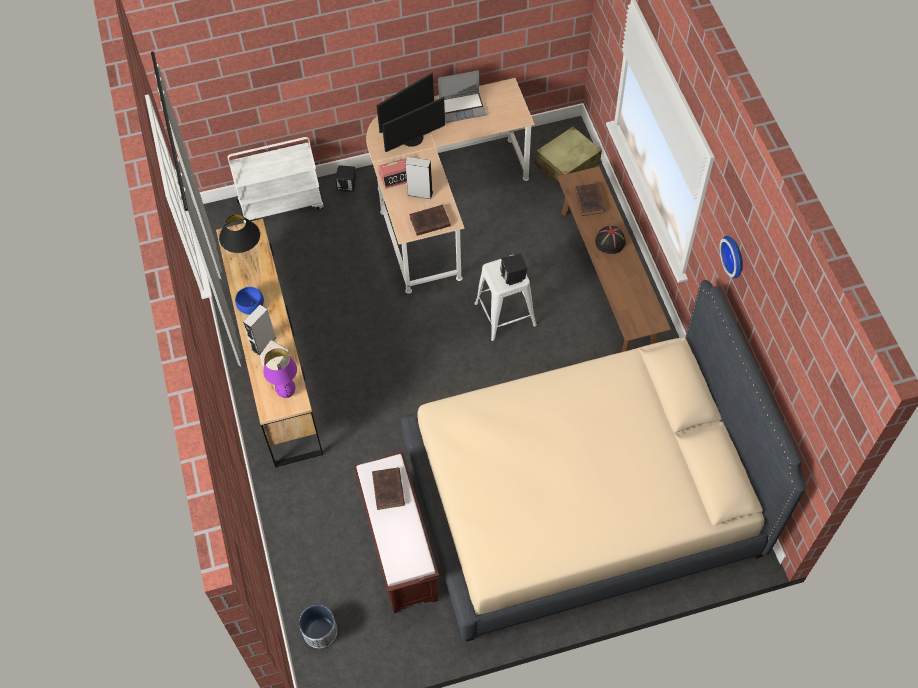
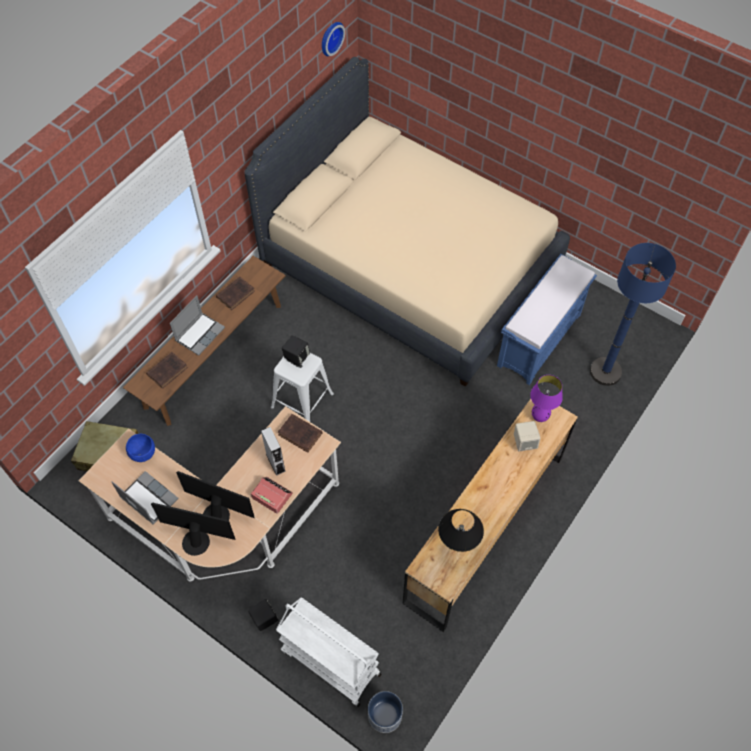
camera: 130 degrees left, 0 degrees up
(251, 306) = (495, 504): blue bowl -> blue bowl (142, 453)
(263, 343) = (517, 467): grey speaker -> none
(316, 579) = (605, 372): none -> blue floor lamp
(320, 632) = (632, 345): planter -> planter (385, 715)
(388, 491) = (538, 314): brown book -> brown book (236, 294)
(401, 550) = (539, 339): brown bench -> blue bench
(610, 242) = (200, 334): black hat -> laptop
(735, 256) = (238, 122): wall clock -> wall clock (330, 37)

